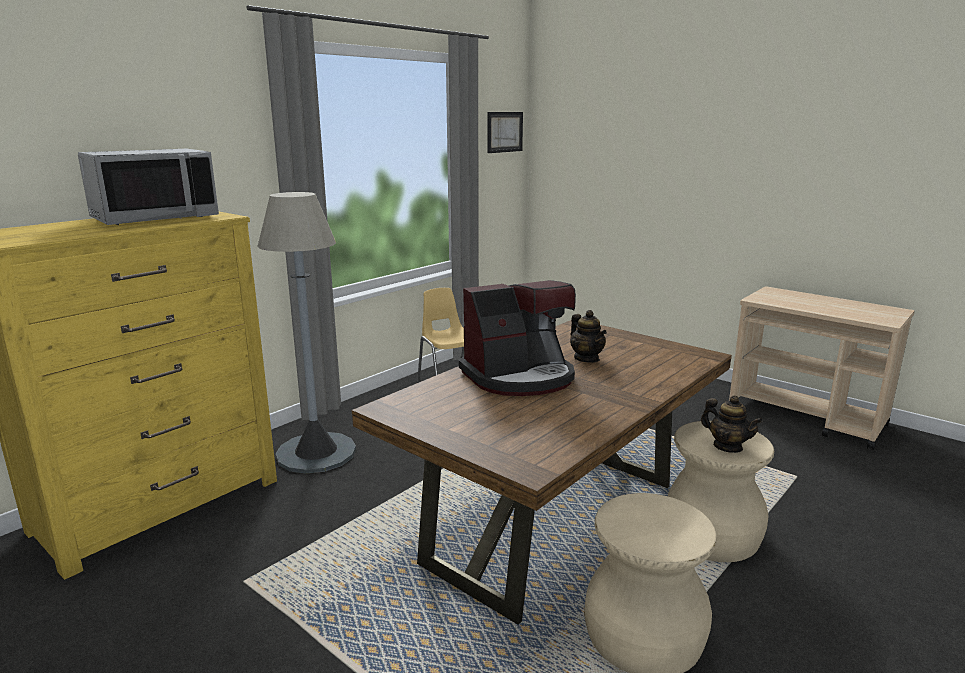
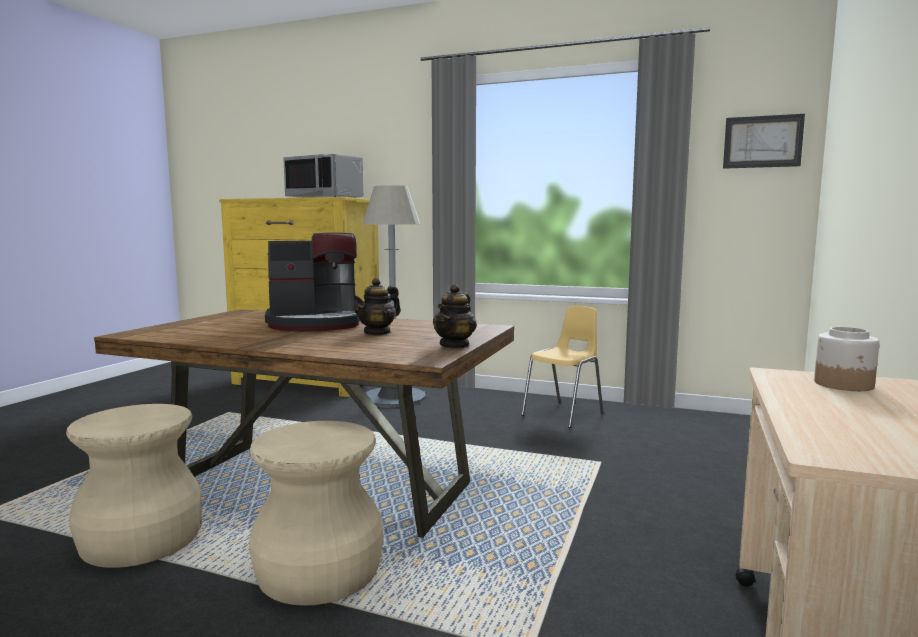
camera: 70 degrees right, 10 degrees down
(519, 377) = (315, 324): coffee machine -> coffee machine turned 60 degrees counterclockwise
(727, 447) = (299, 442): teapot -> teapot (455, 345)
(778, 296) = (844, 384): none -> jar

